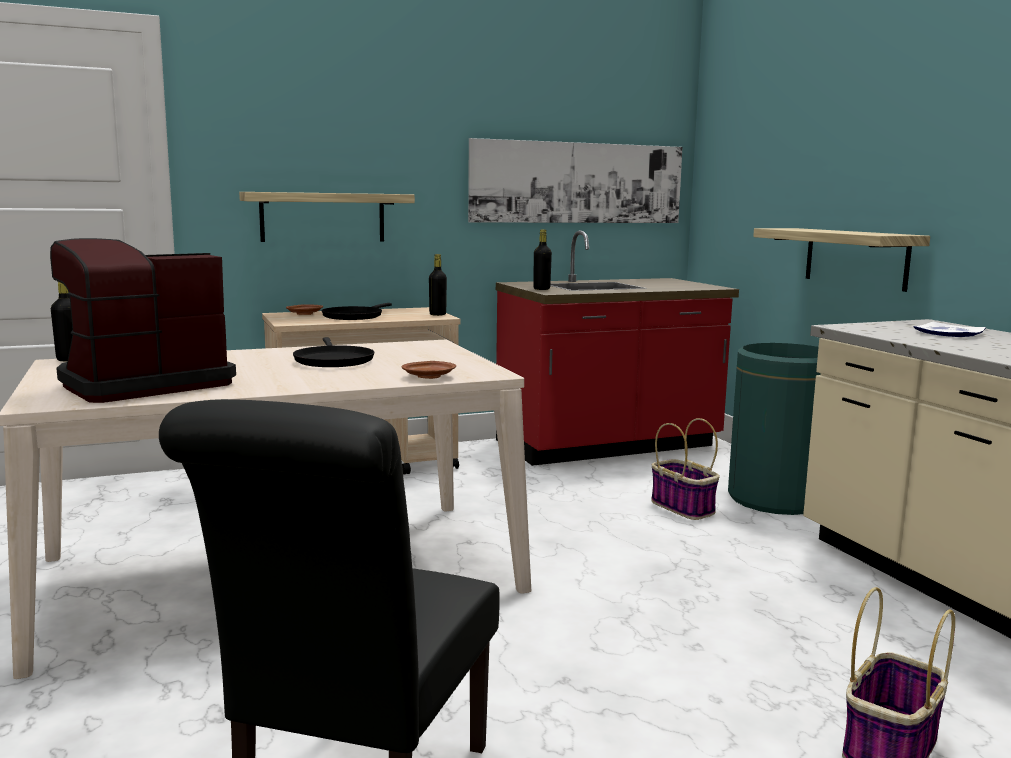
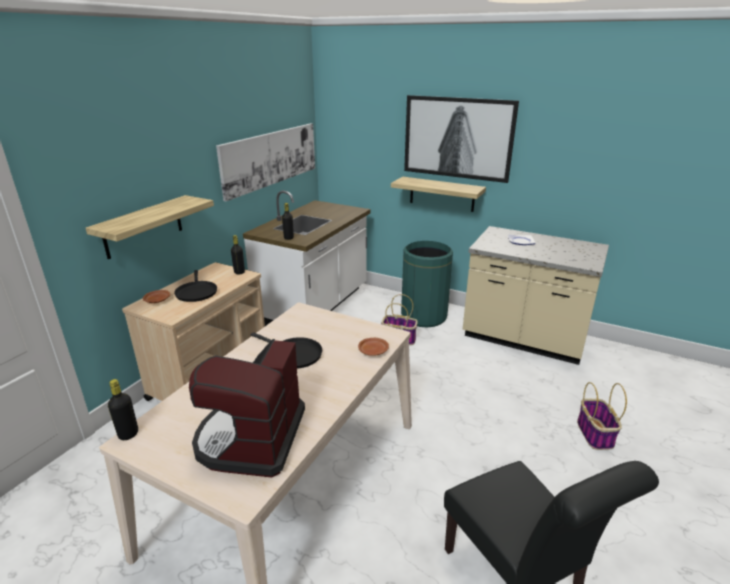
camera: 40 degrees left, 15 degrees up
(608, 445) = (315, 306): red counter -> white counter
(885, 141) = (457, 138): none -> picture

